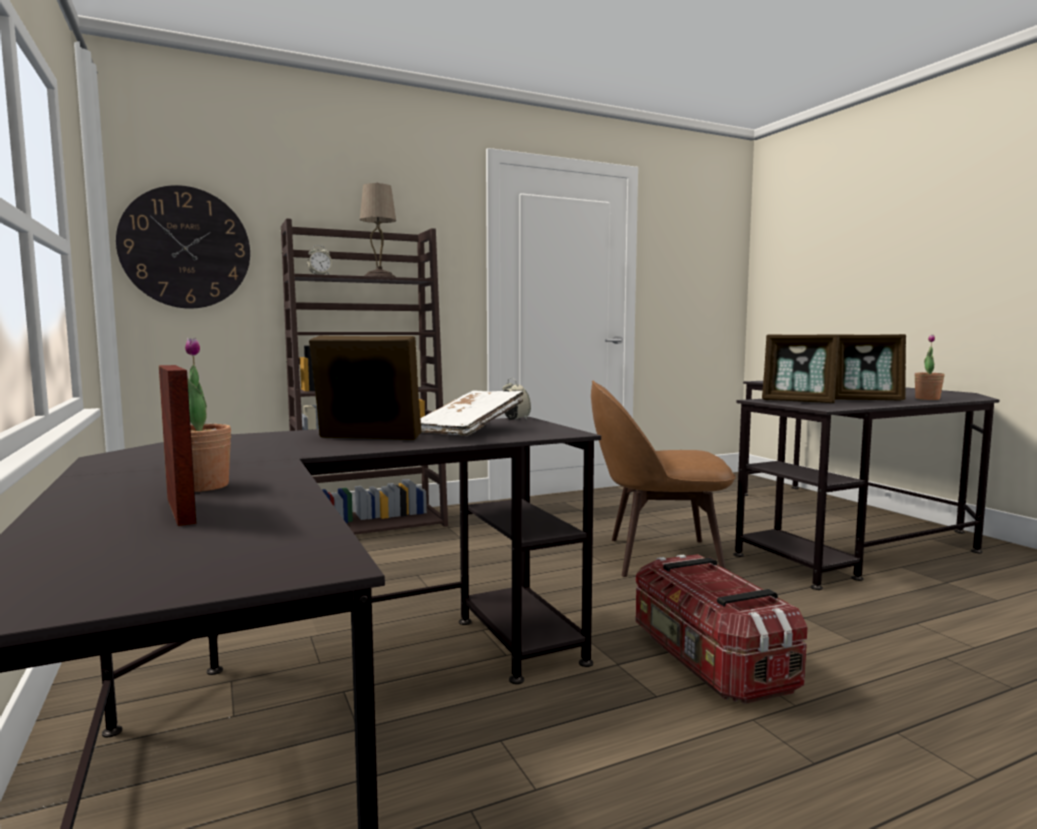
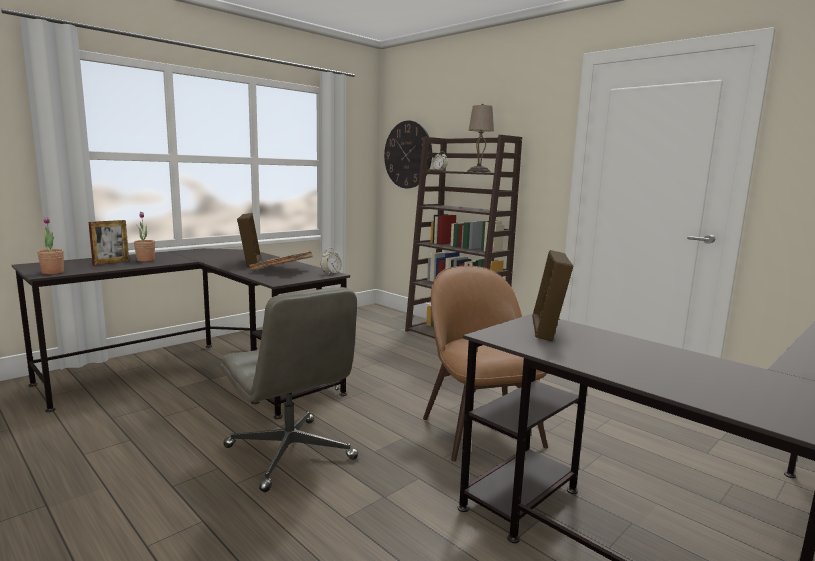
camera: 70 degrees right, 5 degrees up
(470, 430) = (282, 270): white book -> orange book
(708, 660) = (291, 453): storage box -> grey office chair
(866, 400) = (622, 358): picture frame -> none
(927, 399) = (713, 393): potted plant -> potted plant (53, 272)

